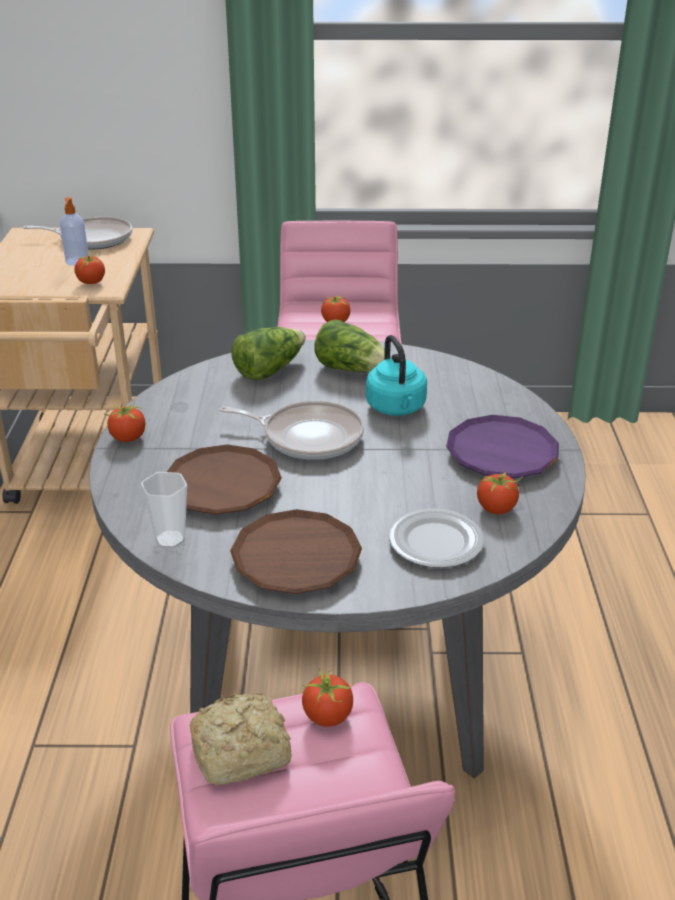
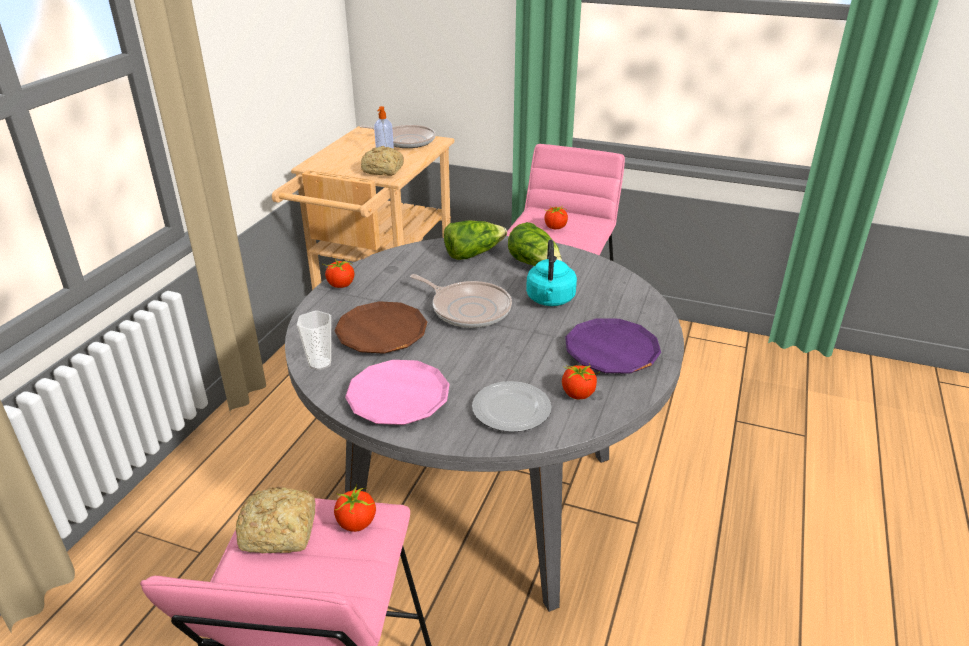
camera: 20 degrees right, 0 degrees up
(91, 282) = (384, 170): tomato -> bread
(296, 559) = (398, 398): brown plate -> pink plate

